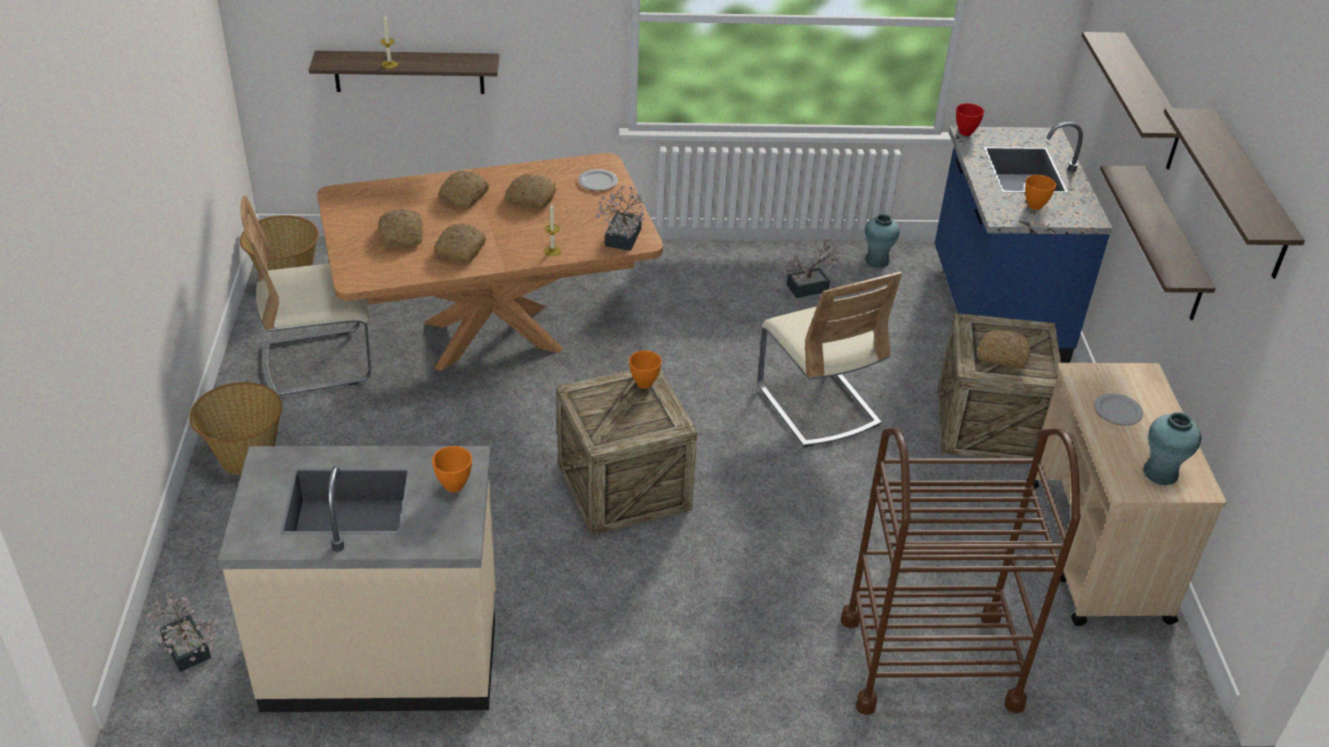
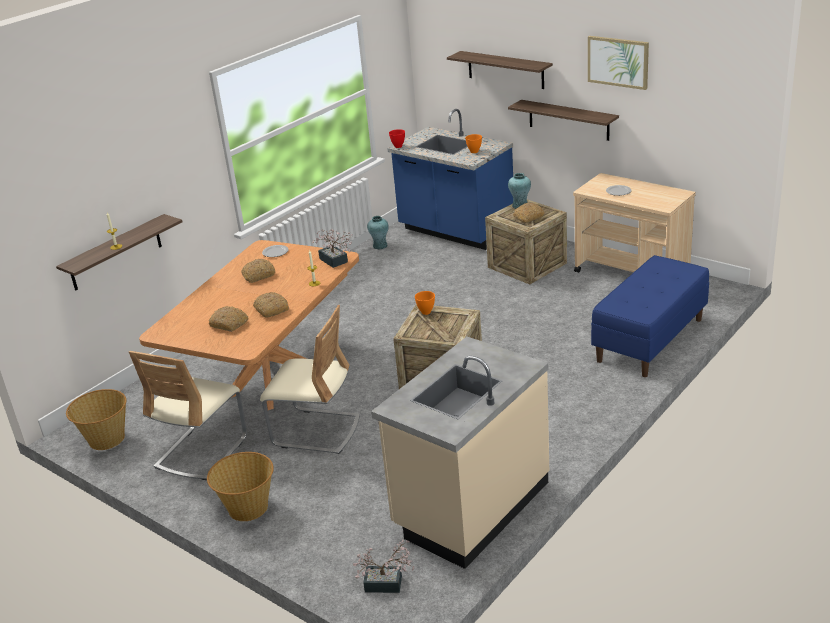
camera: 45 degrees left, 10 degrees down
(454, 485) = (484, 354): orange bowl -> none
(464, 196) = (224, 294): bread -> none
(812, 287) = (373, 270): potted plant -> none
(817, 405) = (457, 303): beige chair -> beige chair (316, 431)
(930, 662) = (650, 340): brown cart -> blue bench
(1160, 473) = (664, 197): turquoise vase -> turquoise vase (520, 206)
(1247, 195) = (618, 62): shelf -> picture

